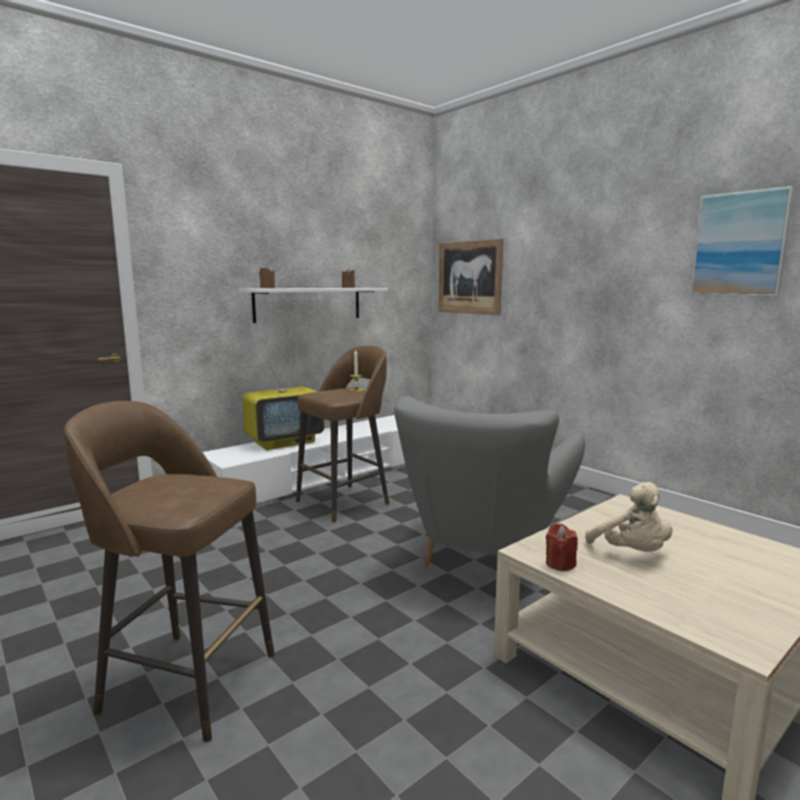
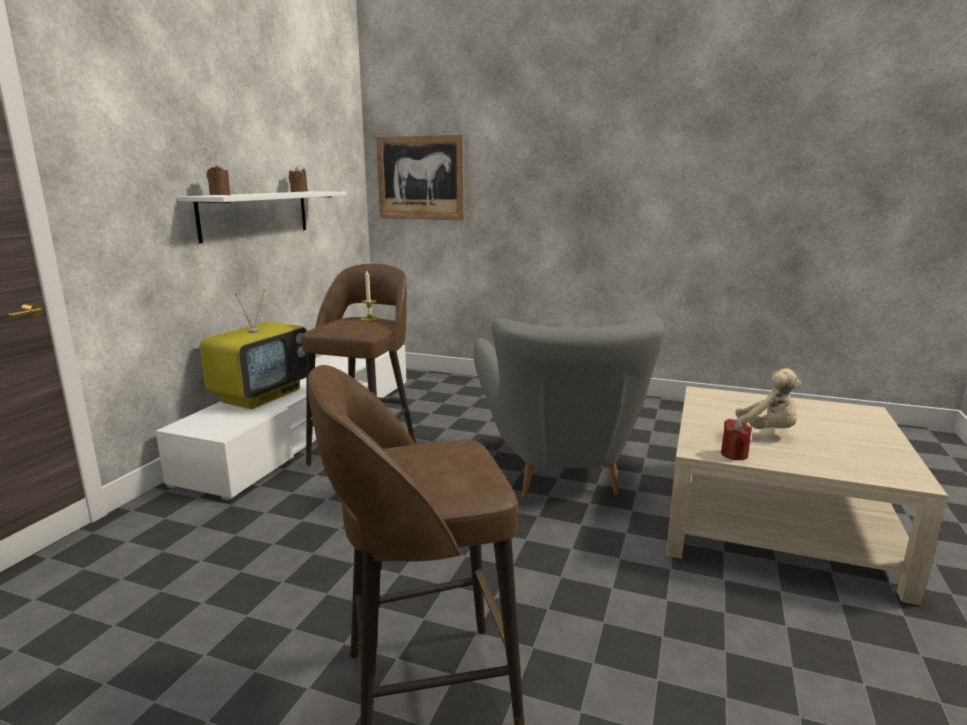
camera: 30 degrees left, 5 degrees up
(740, 244) = (715, 150): picture -> none

